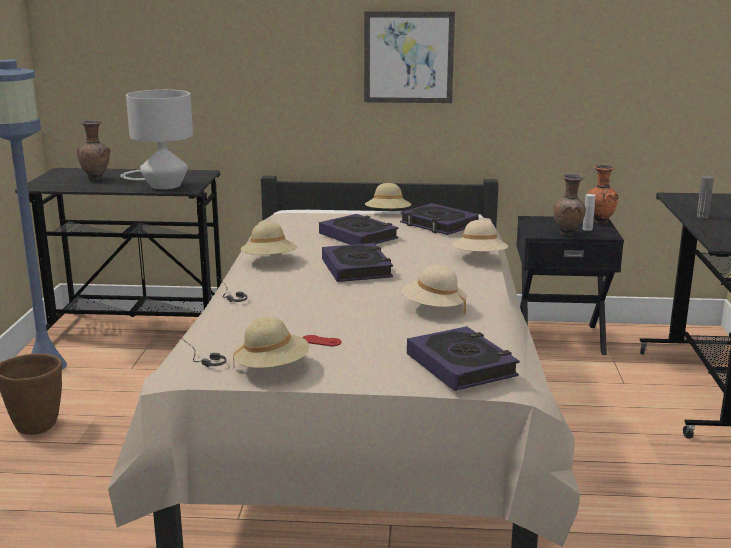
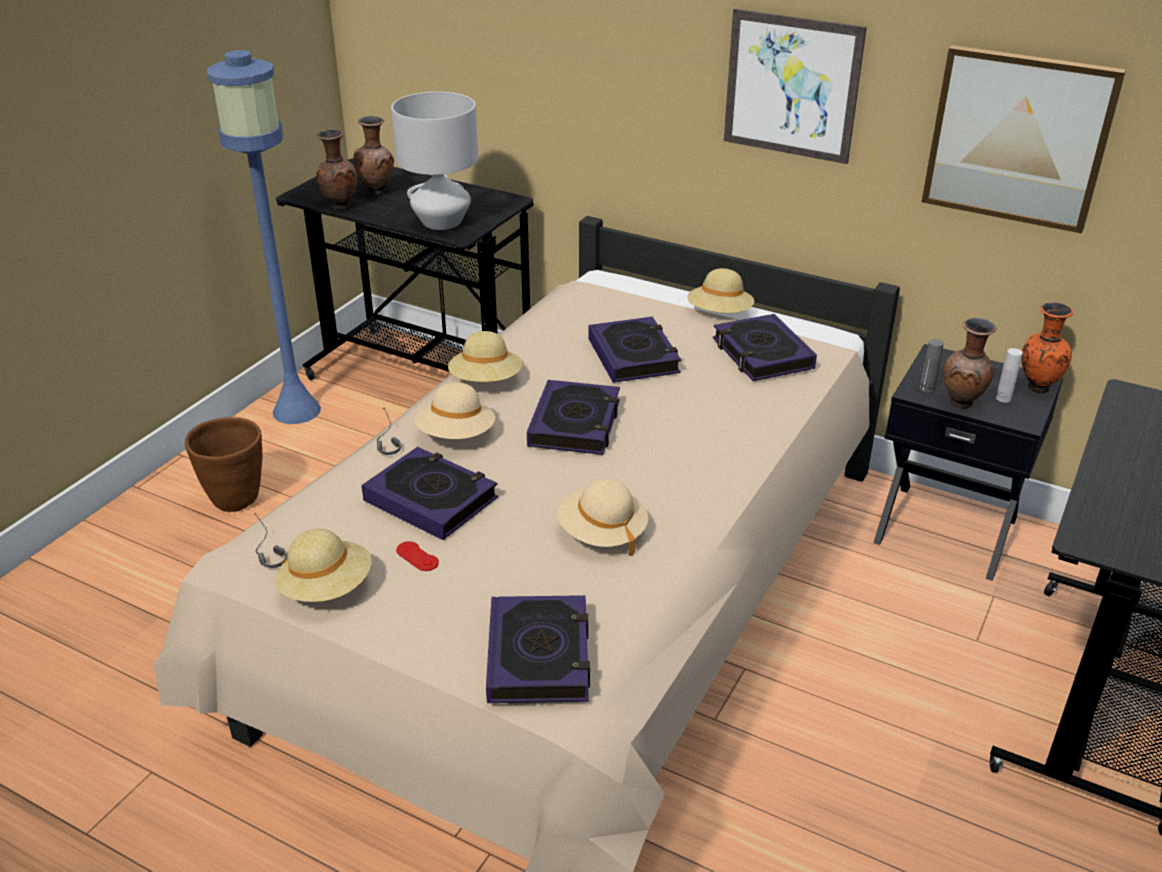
camera: 25 degrees right, 15 degrees up
(75, 188) = (339, 206): none -> brown vase
(298, 315) = (431, 499): none -> book
(479, 258) = (755, 442): beige hat -> beige hat (456, 435)
(557, 67) = (1018, 138): none -> picture
(702, 217) = (1123, 460): grey bottle -> grey bottle (926, 388)

